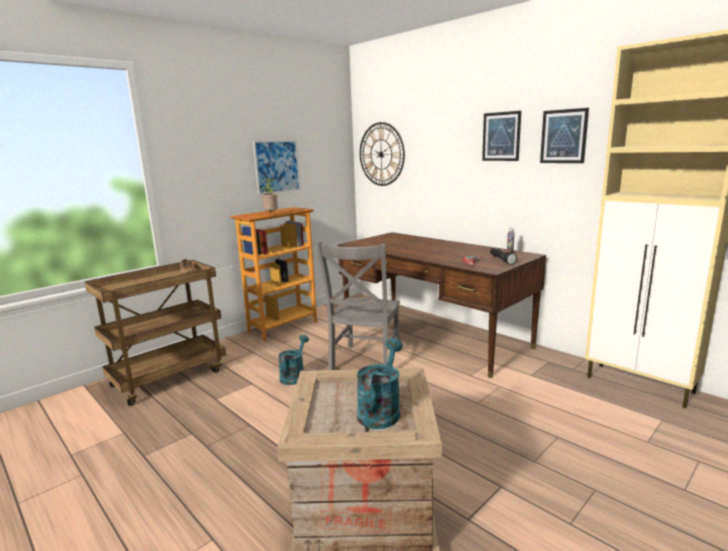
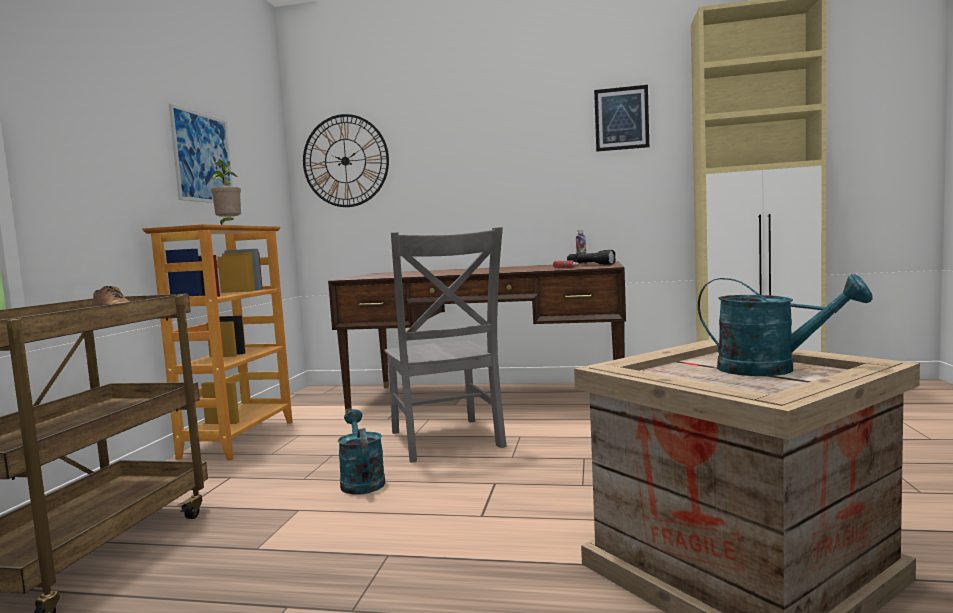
camera: 35 degrees left, 10 degrees down
(381, 410) = (771, 369): turquoise watering can -> turquoise watering can turned 135 degrees clockwise
(501, 136) = (540, 123): picture -> none

